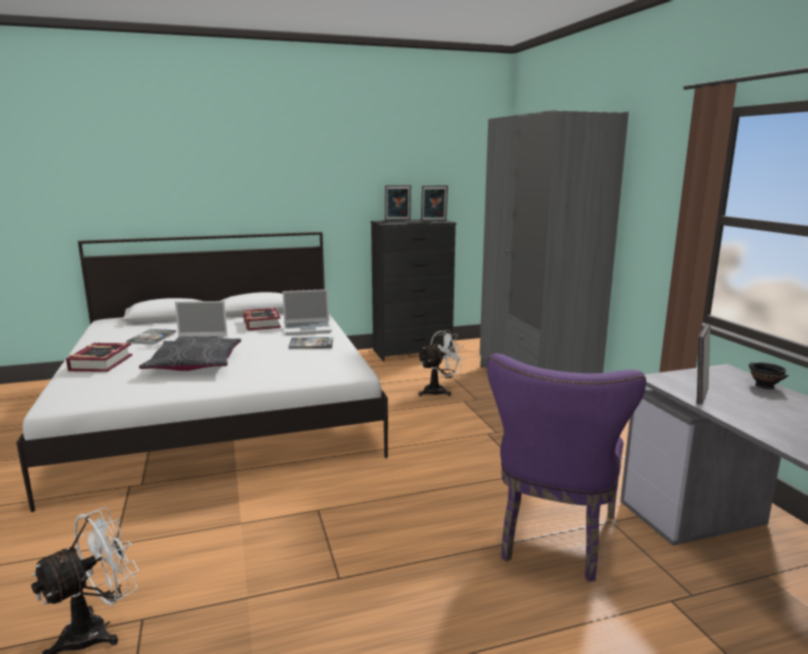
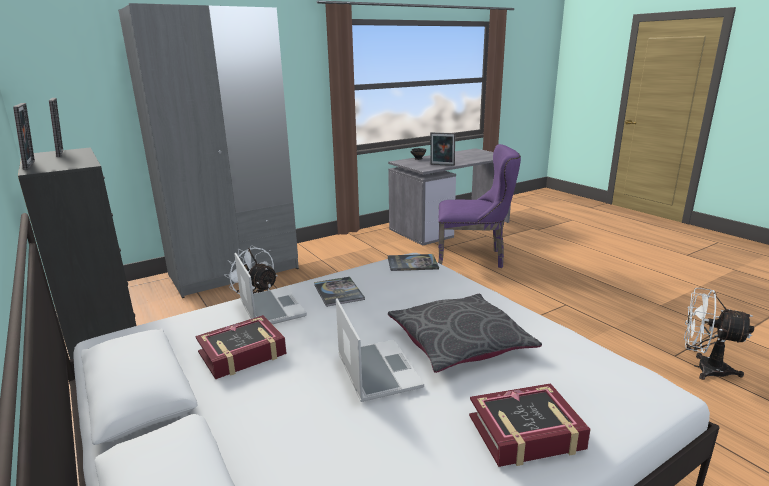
camera: 105 degrees left, 5 degrees up
(152, 337) = (360, 447): book -> book (412, 263)

